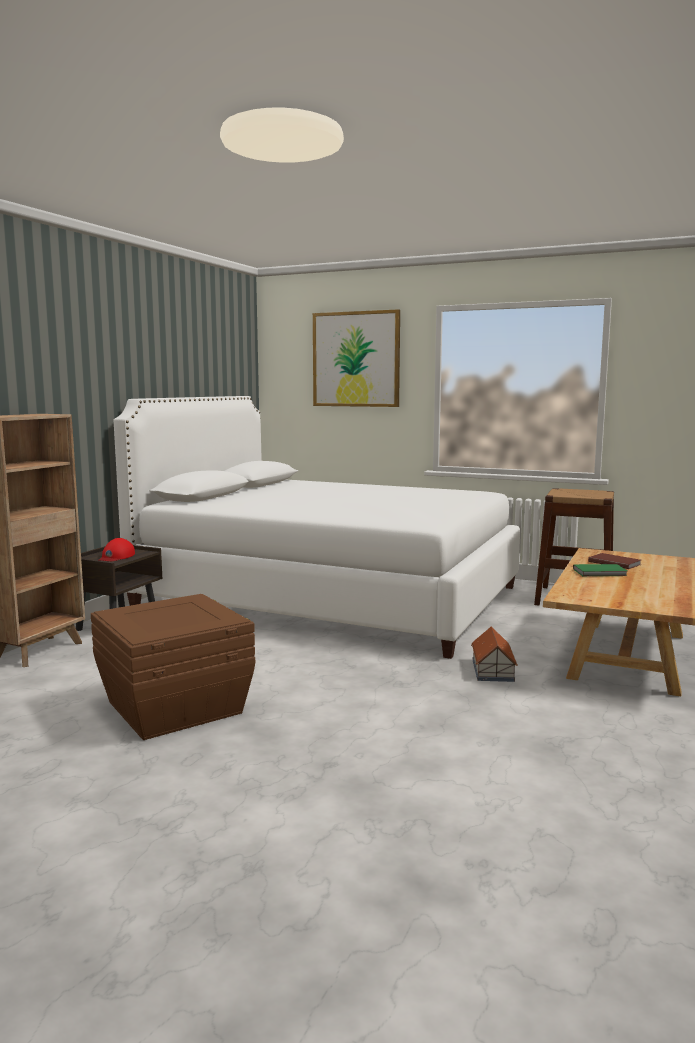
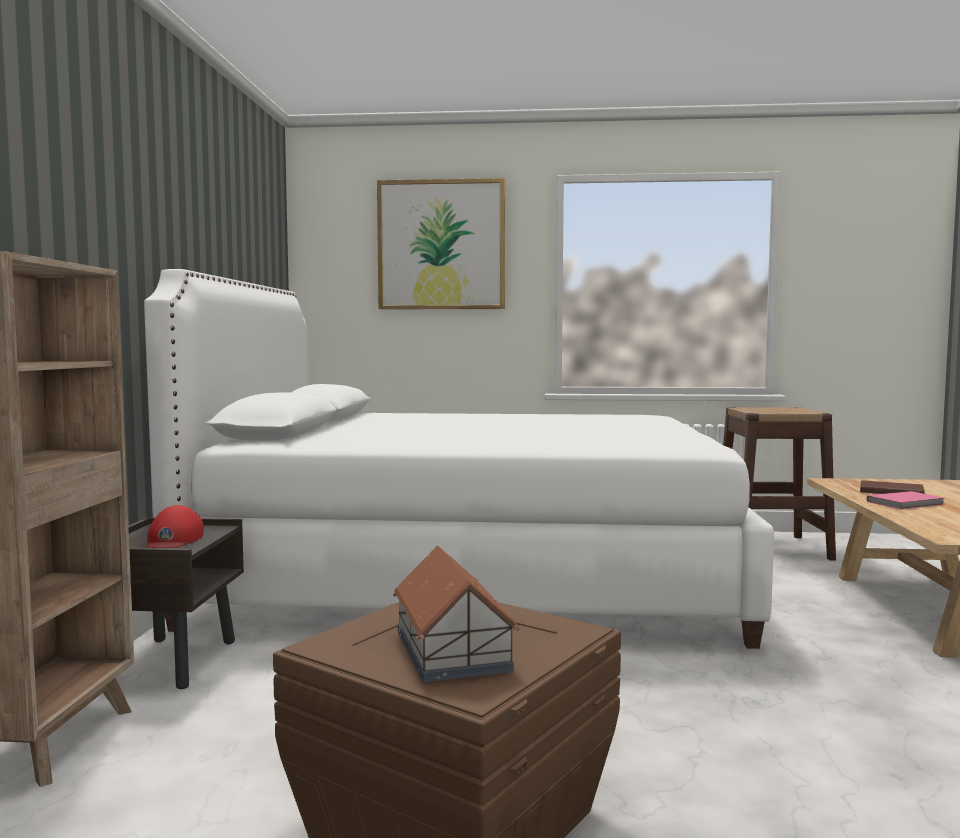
camera: 20 degrees left, 5 degrees down
(493, 670) = (837, 658): toy house -> toy house (452, 649)
(600, 572) = (907, 503): green book -> pink book

